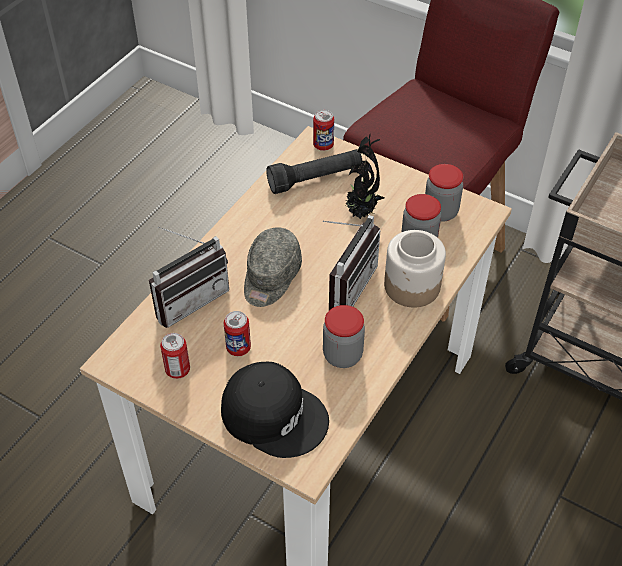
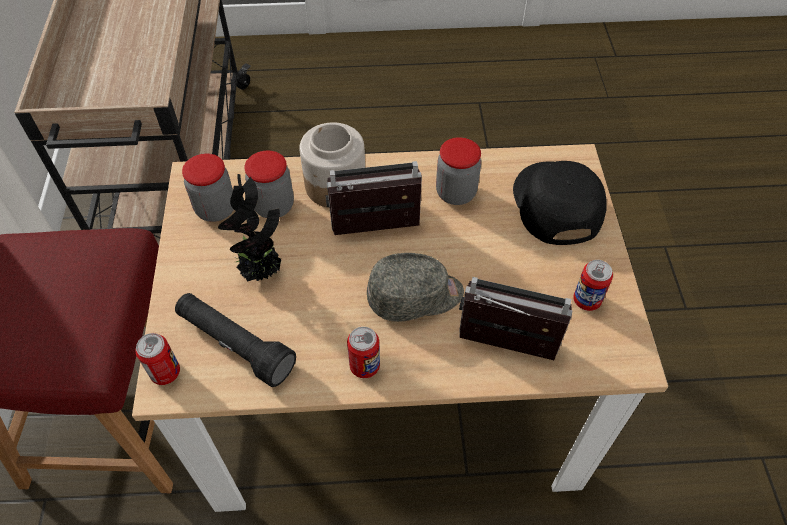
camera: 125 degrees left, 5 degrees up
(238, 348) = (519, 269): can -> can (364, 366)

